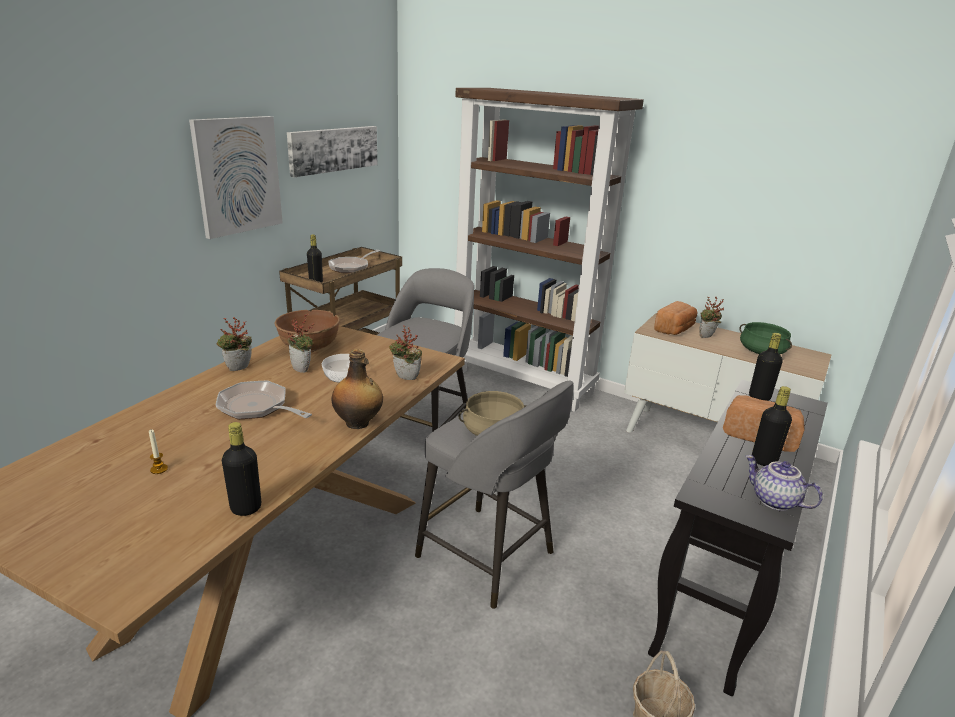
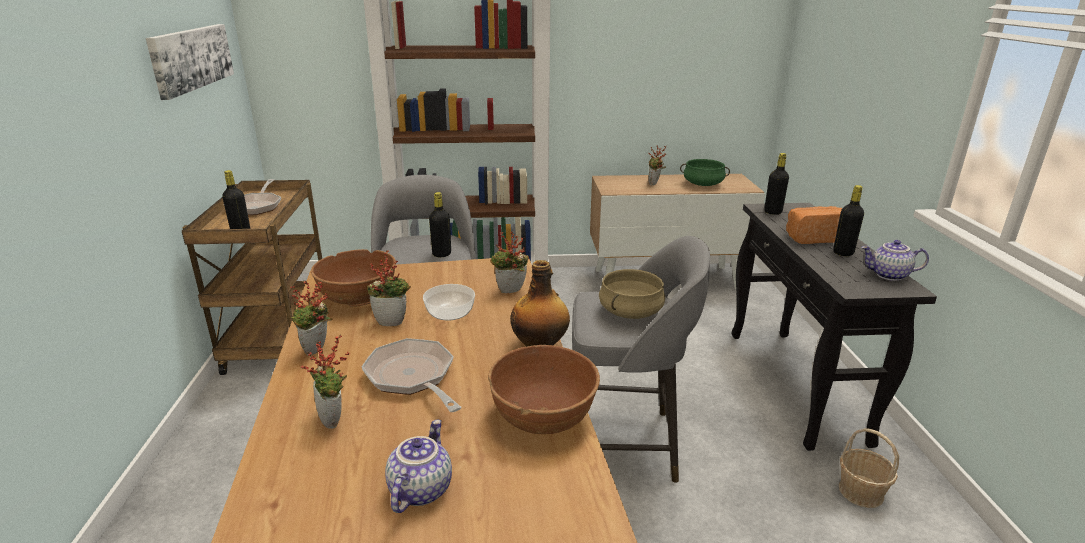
camera: 35 degrees left, 0 degrees up
(159, 469) = (419, 489): candle -> teapot
(184, 412) = (335, 420): none -> potted plant
(238, 175) = (111, 106): picture -> none
(246, 508) = (580, 472): black bottle -> black bottle (441, 254)
(257, 407) = (413, 377): frying pan -> frying pan turned 60 degrees clockwise
(284, 466) = (543, 417): none -> brown bowl
(675, 329) = (626, 184): bread -> none

